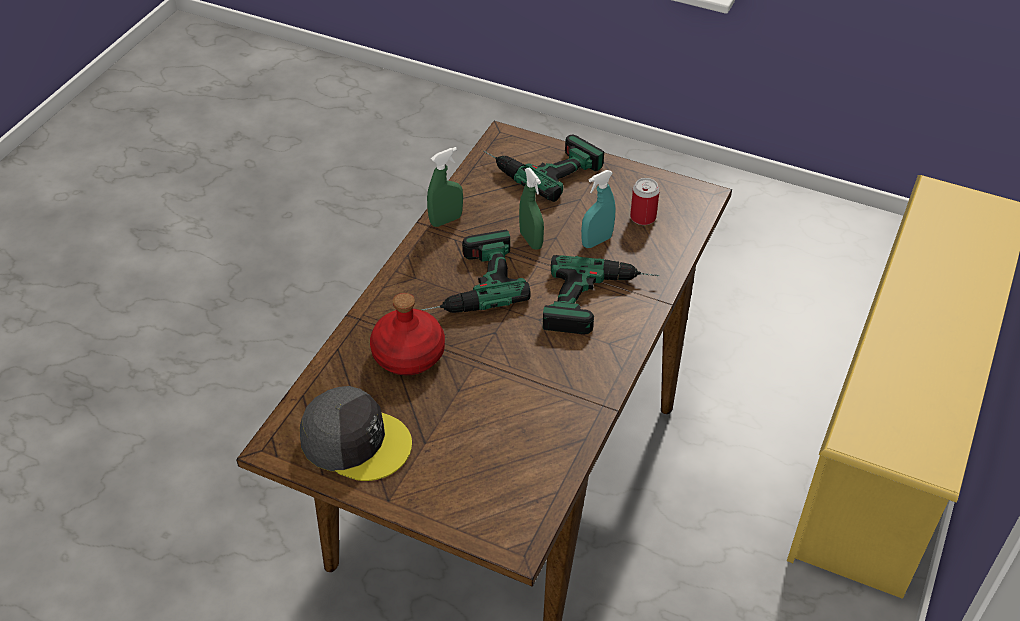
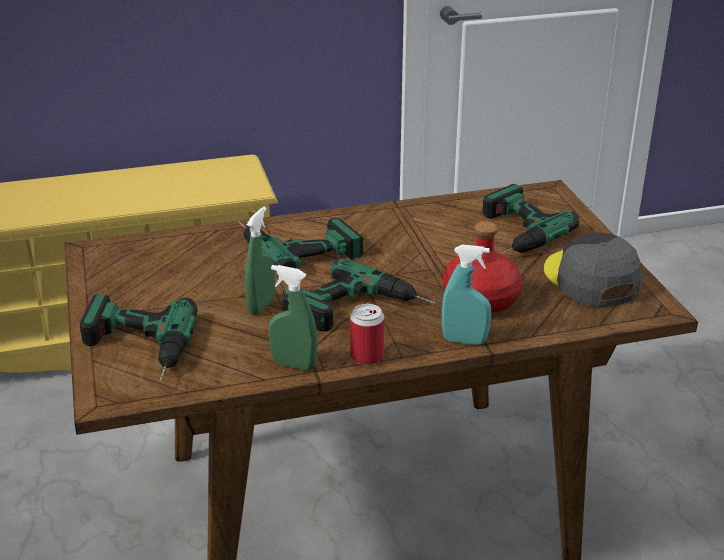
camera: 130 degrees left, 15 degrees down
(476, 447) = (510, 233): none -> power drill
(596, 241) = (220, 274): turquoise spray bottle -> turquoise spray bottle (464, 340)
(643, 217) = (158, 266): can -> can (367, 356)

